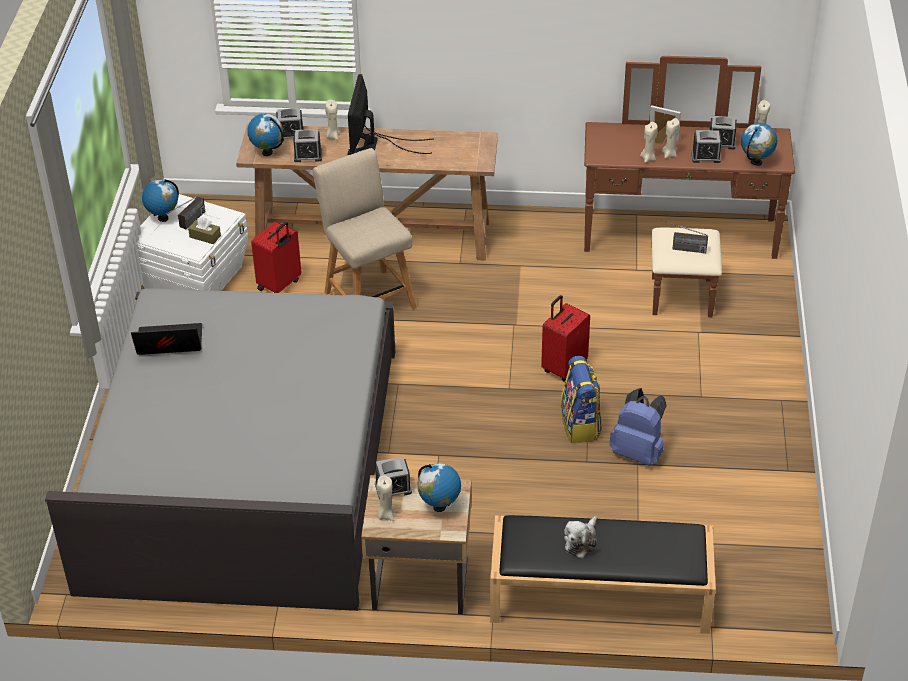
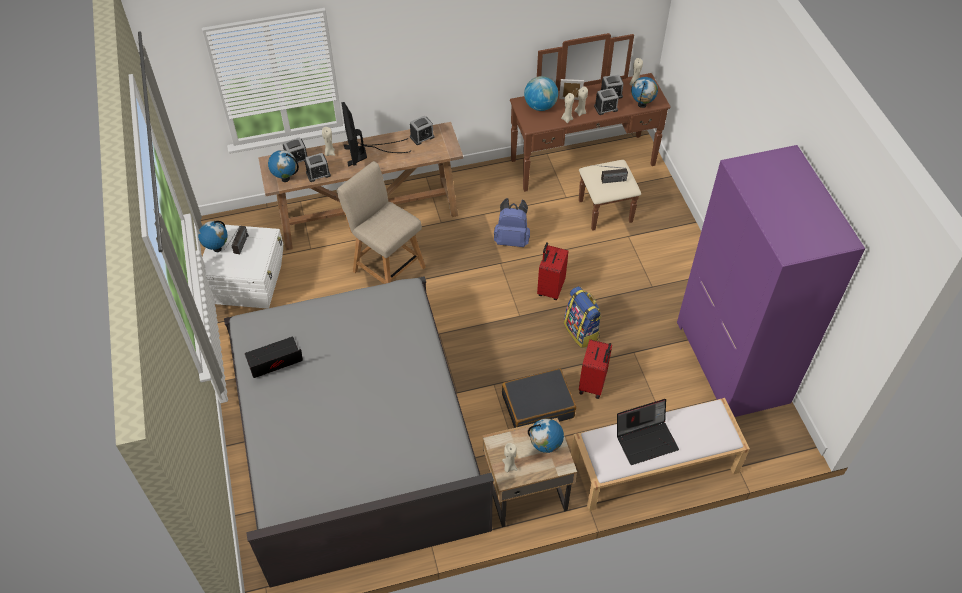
camera: 20 degrees left, 10 degrees up
(205, 236) = (257, 257): brown tissue box -> none
(280, 285) = (317, 274): red suitcase -> red suitcase (593, 384)
(393, 488) = (504, 441): alarm clock -> alarm clock (422, 137)
(482, 492) = (537, 405): none -> black suitcase
(581, 542) = (646, 439): plush toy -> laptop
(598, 596) = (653, 466): black bench -> white bench
(620, 137) = (540, 106): none -> globe
(638, 452) = (630, 342): blue backpack -> blue backpack (512, 239)
(767, 508) = (733, 362): none -> purple wardrobe

